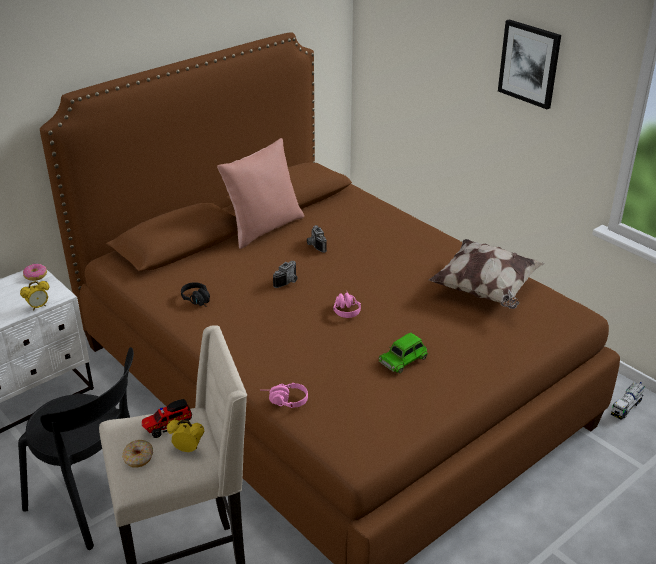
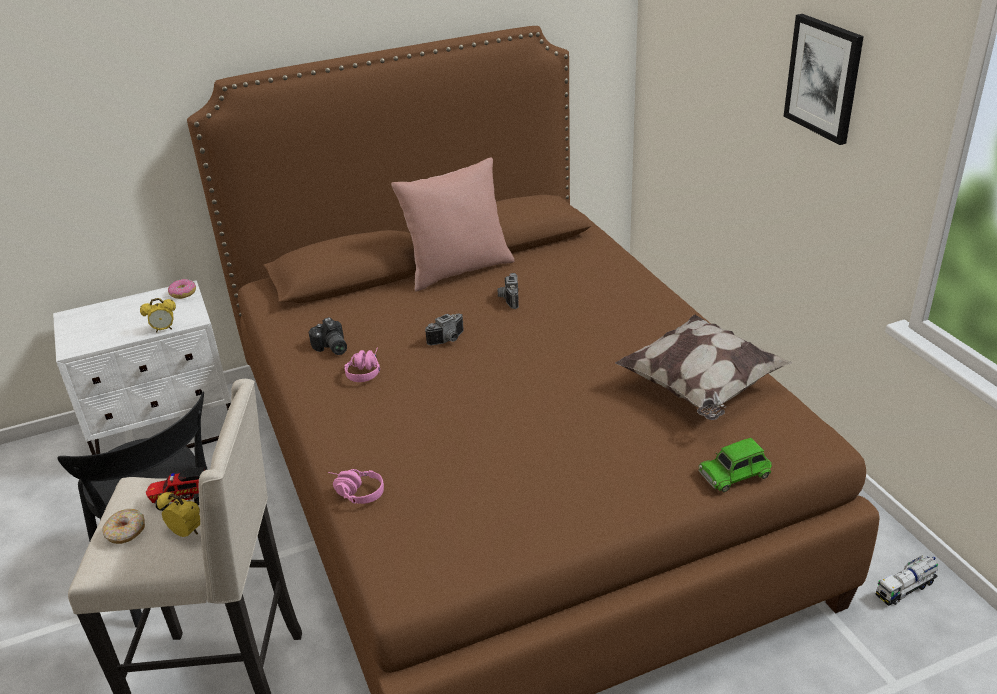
camera: 20 degrees right, 0 degrees up
(199, 301) = (331, 348): black headphones -> camera
(345, 308) = (498, 384): pink headphones -> pink headphones (365, 370)
(403, 359) = (535, 464): green toy car -> green toy car (735, 473)

